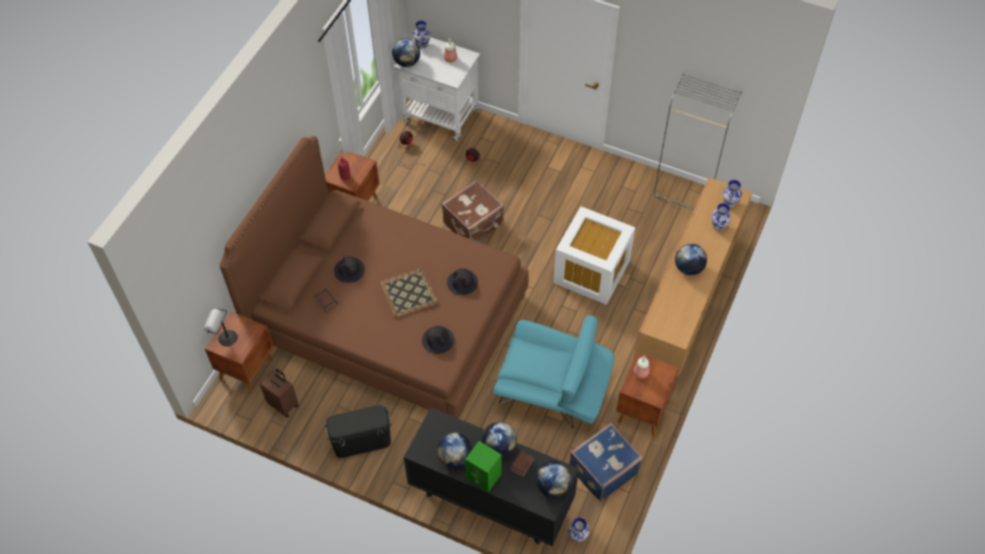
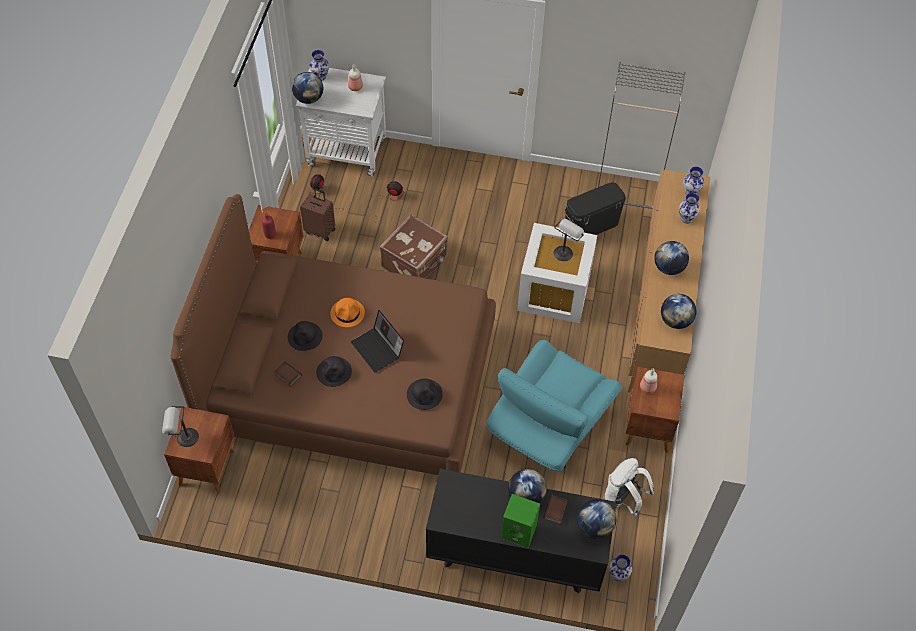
camera: 15 degrees left, 0 degrees up
(283, 404) = (259, 499): brown suitcase -> brown suitcase (320, 230)
(361, 442) = (358, 522): black storage box -> black storage box (591, 226)
(392, 257) = (348, 313): none -> orange hat
(409, 293) = (378, 349): tray -> laptop
(455, 457) = (482, 517): globe -> globe (675, 320)
(462, 283) = (433, 327): black hat -> black hat (334, 372)
(553, 390) = (549, 425): turquoise armchair -> turquoise armchair turned 120 degrees clockwise
(602, 236) = (565, 250): none -> table lamp
(602, 470) = (624, 499): blue suitcase -> white backpack

